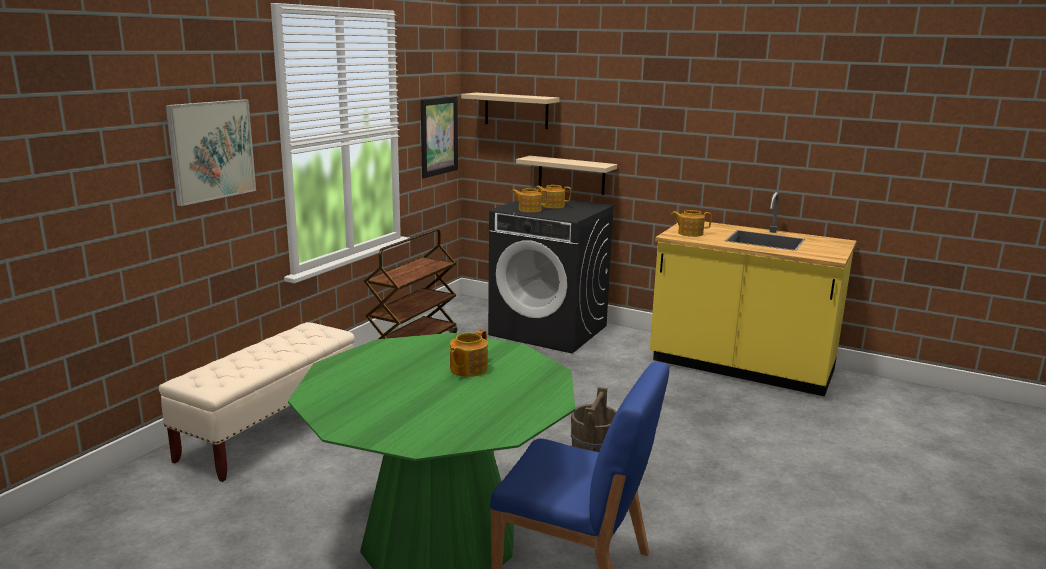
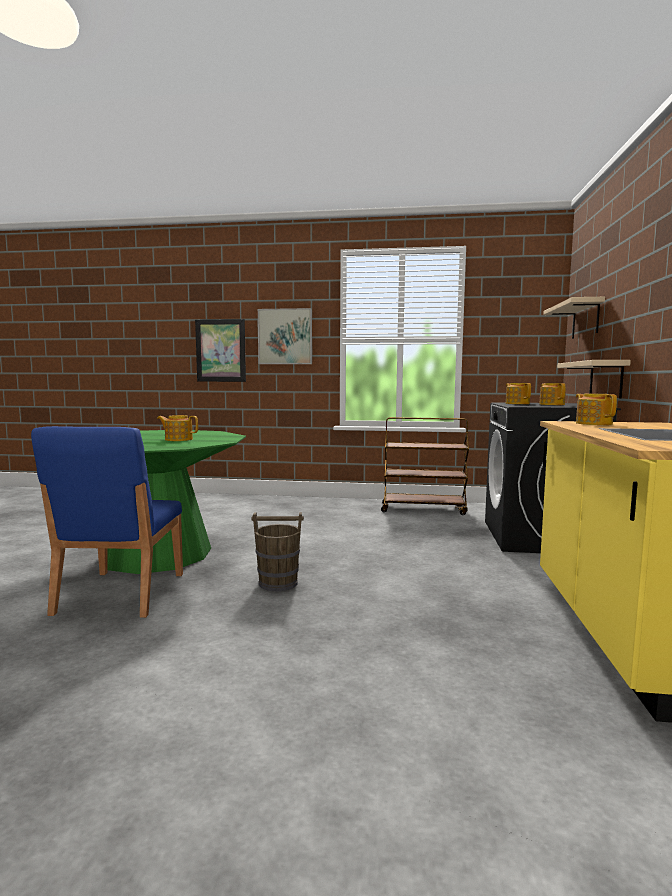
camera: 70 degrees right, 10 degrees down
(271, 431) = (265, 504): beige bench -> none
(439, 136) = (525, 350): picture -> picture (220, 350)

